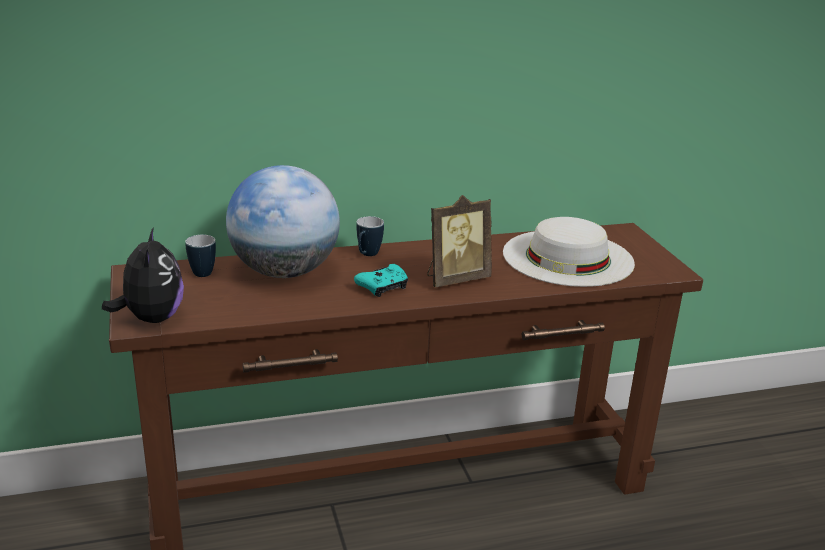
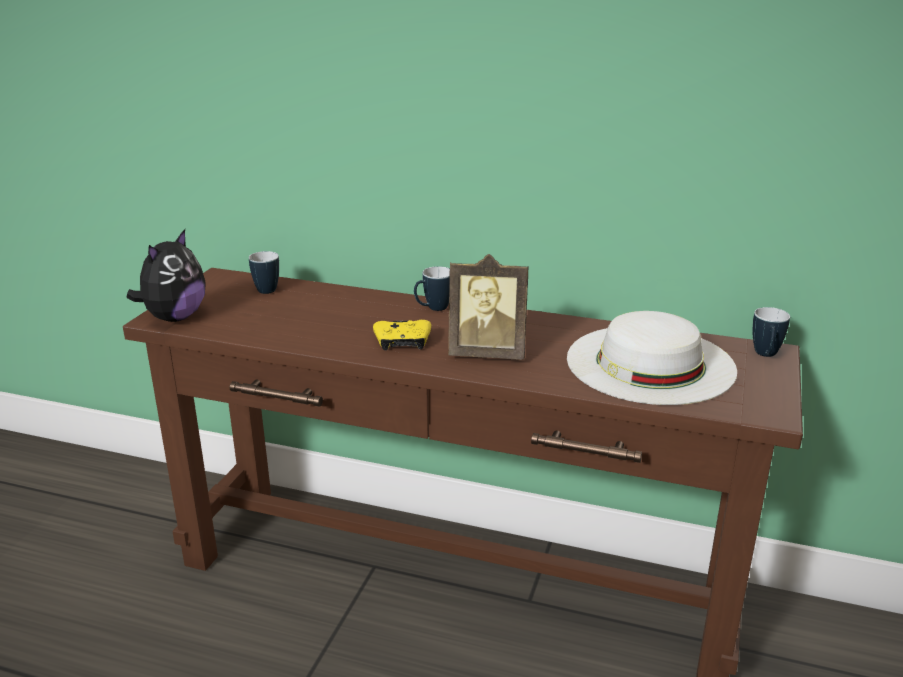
camera: 35 degrees right, 0 degrees up
(284, 272) = (335, 306): globe -> none
(383, 287) = (402, 343): turquoise game controller -> yellow game controller
(625, 234) = (766, 356): none -> mug

